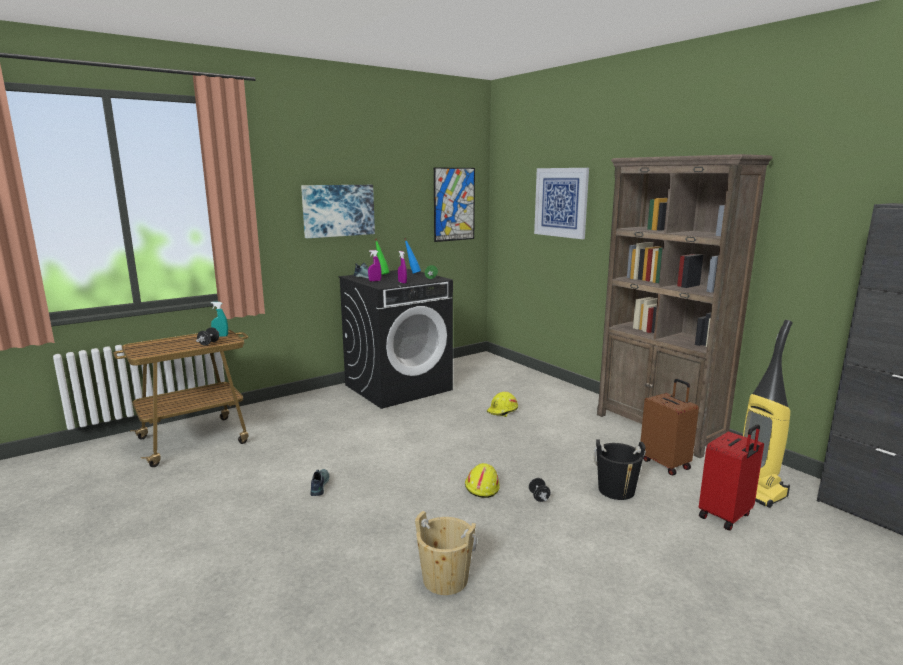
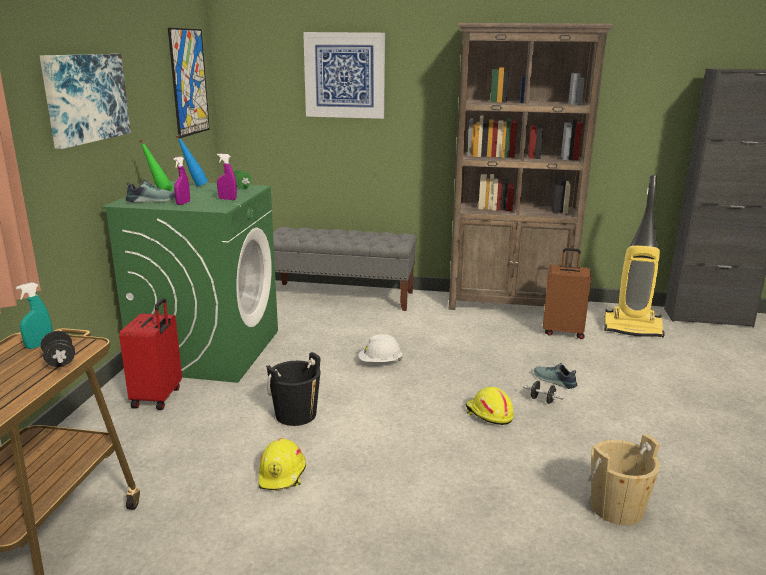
camera: 45 degrees left, 5 degrees up
(318, 486) = (345, 500): shoe -> shoe (554, 381)
(398, 387) = (208, 350): black washing machine -> green washing machine
(476, 429) = (380, 363): none -> white hard hat
(503, 411) = (369, 335): yellow hard hat -> yellow hard hat (282, 474)
(534, 382) = (342, 296): none -> grey bench
(616, 490) = (574, 367): black bucket -> black bucket (296, 415)
(726, 516) = (657, 354): red suitcase -> red suitcase (158, 397)

